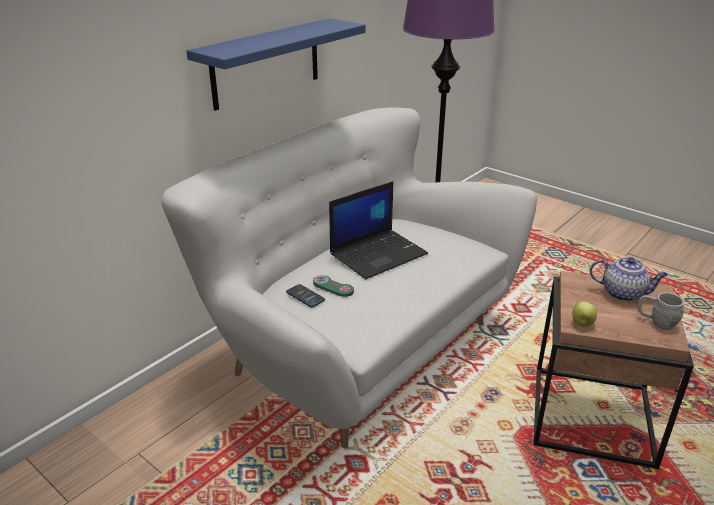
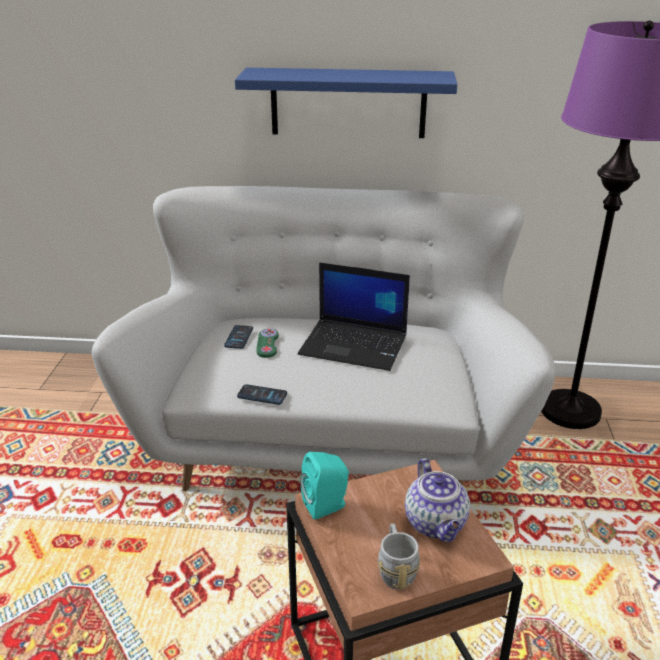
camera: 55 degrees right, 0 degrees up
(401, 314) = (262, 395): none -> phone
(582, 323) = (327, 506): apple -> turquoise speaker

